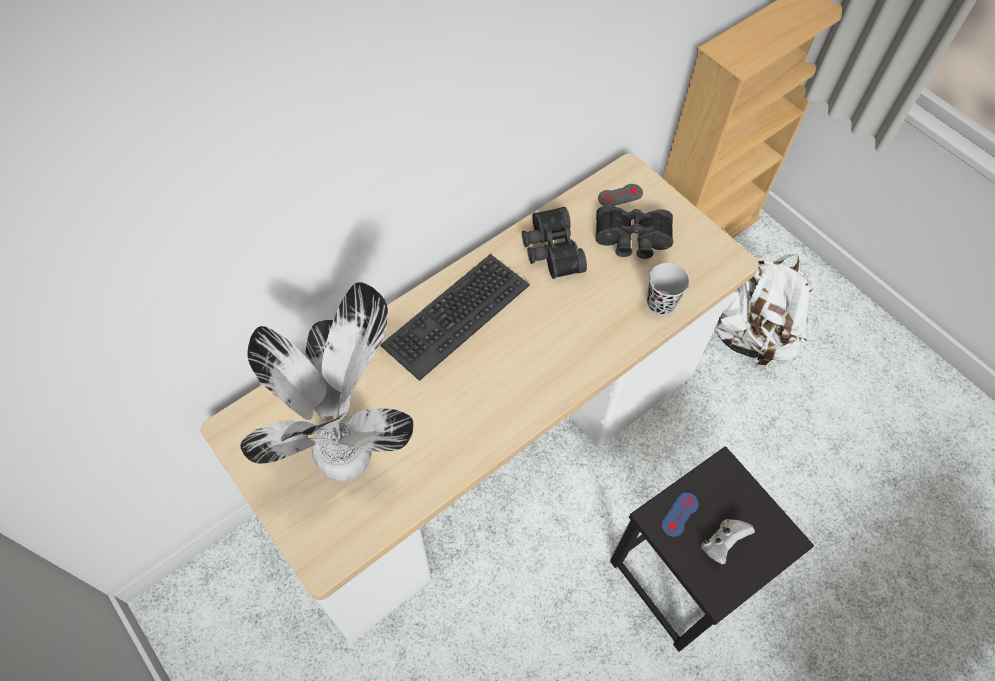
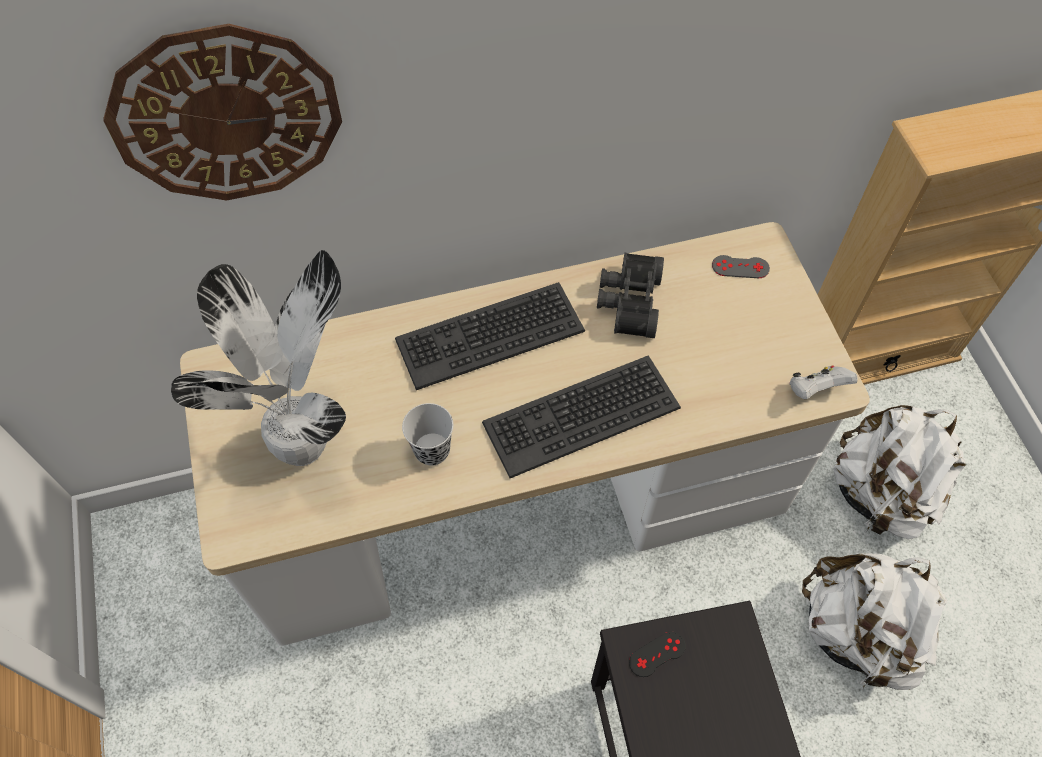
camera: 25 degrees right, 0 degrees up
(217, 196) = (227, 116): none -> wall clock
(558, 351) = (580, 414): none -> keyboard
(632, 241) = (728, 323): black binoculars -> none
(660, 303) = (725, 405): black cup -> black cup (432, 450)
(679, 514) = (657, 654): blue game controller -> black game controller
(722, 543) = (689, 707): white game controller -> white game controller (815, 390)
(779, 443) = (857, 632): none -> white backpack

